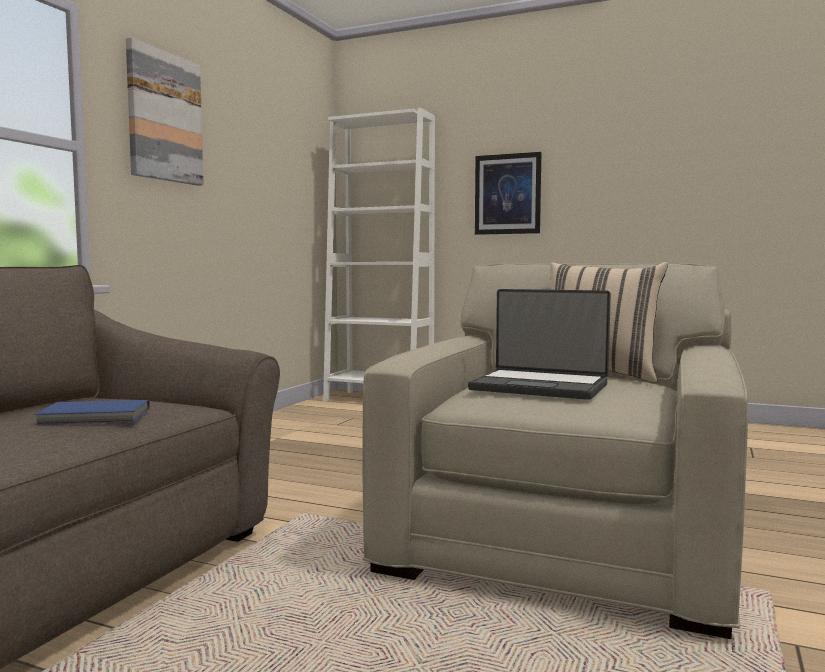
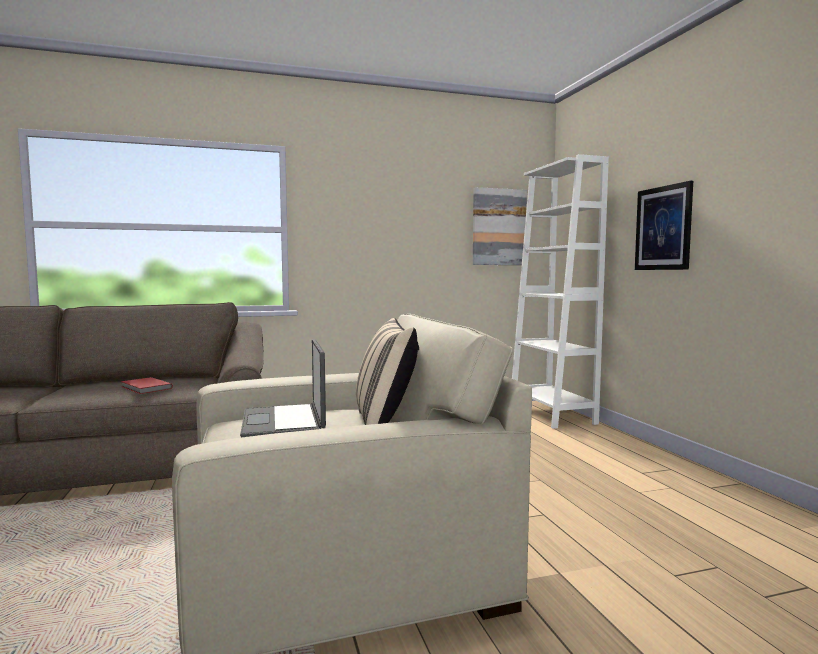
camera: 50 degrees right, 0 degrees up
(95, 417) = (145, 388): blue book -> red book
(164, 117) = (353, 201): picture -> picture (498, 227)

